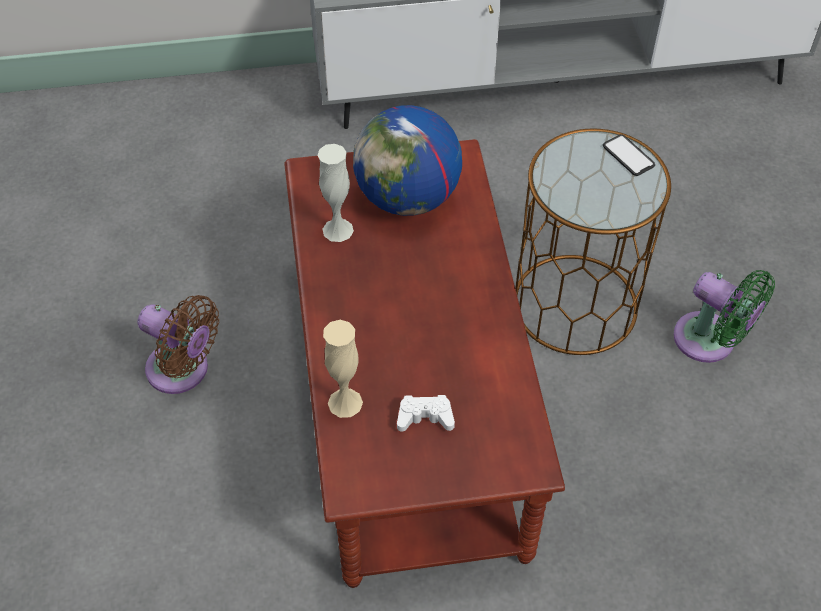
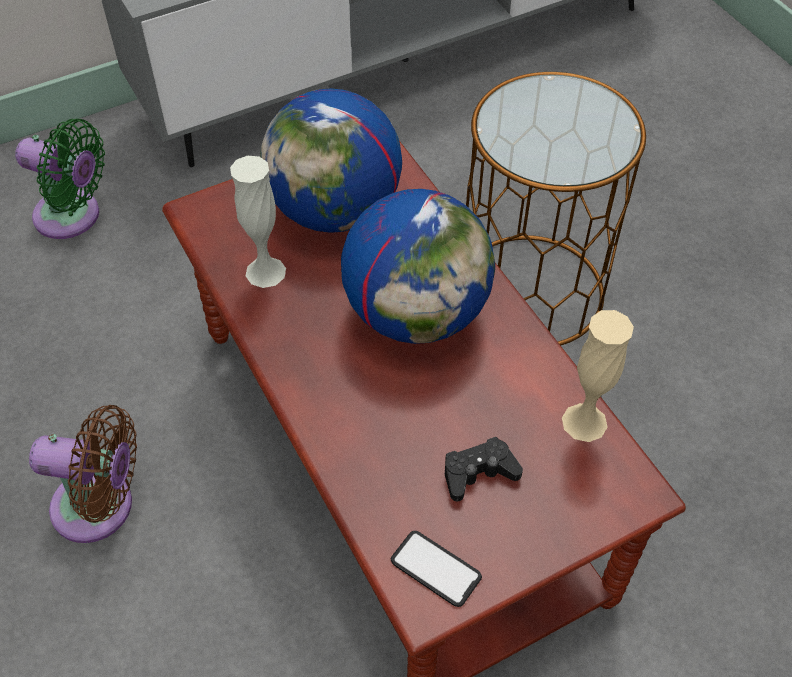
camera: 20 degrees left, 0 degrees up
(345, 402) = (369, 486): beige vase -> beige vase (584, 422)
(425, 417) = (478, 473): white game controller -> black game controller
(433, 291) = (417, 313): none -> globe
(628, 156) = (578, 94): phone -> phone (435, 569)
(710, 341) = (689, 289): green fan -> green fan (73, 217)

